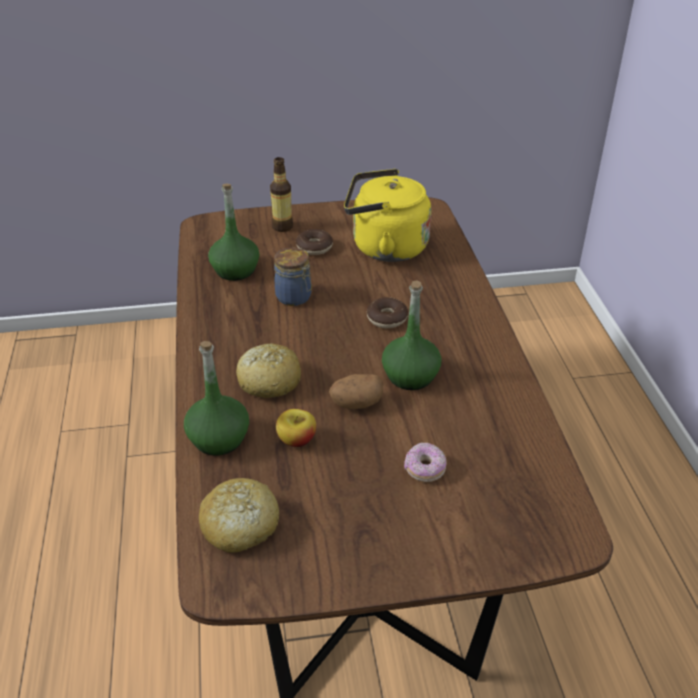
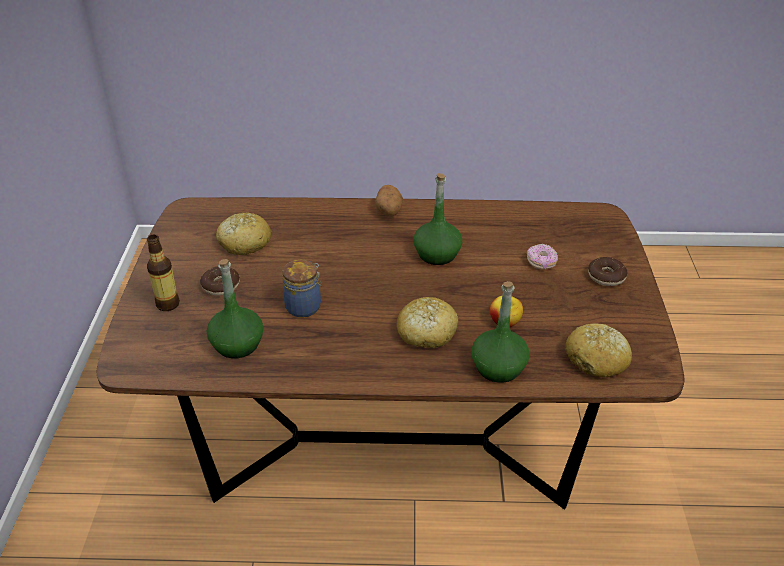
camera: 80 degrees left, 0 degrees up
(356, 403) = (465, 286): potato -> potato (389, 211)
(384, 247) = (244, 243): yellow kettle -> bread
(387, 318) = (357, 256): donut -> donut (606, 276)

